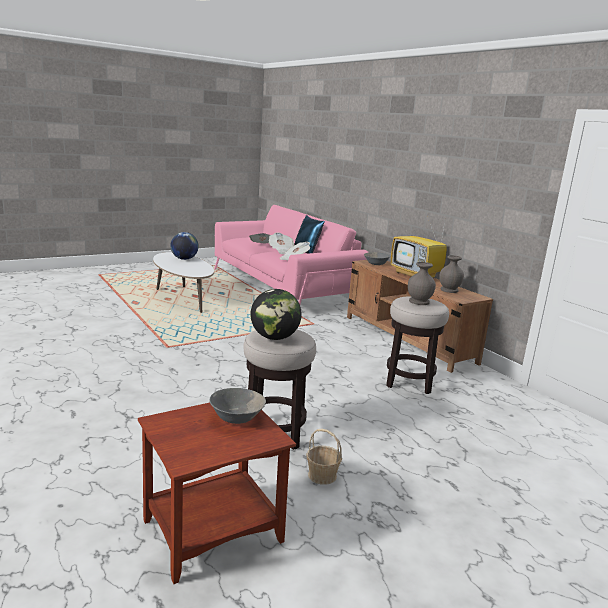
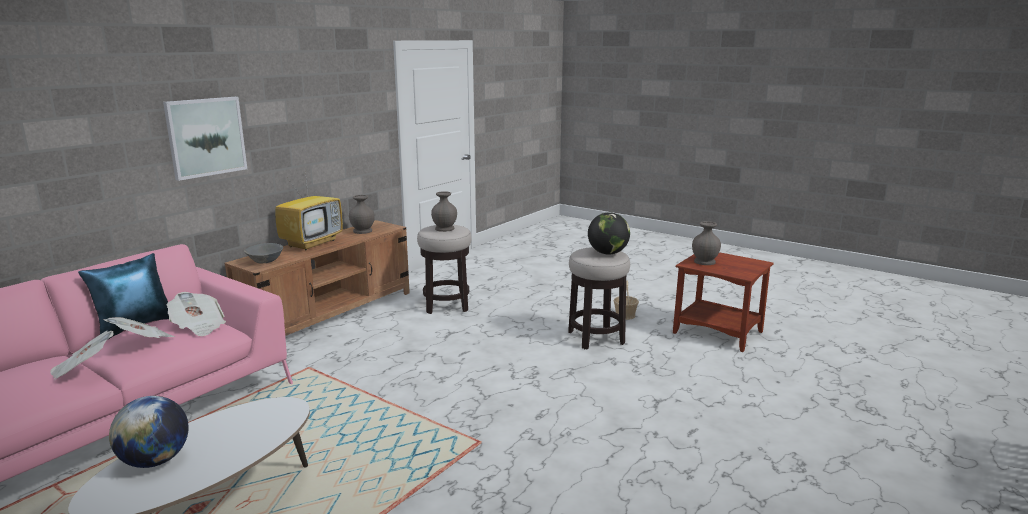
camera: 110 degrees left, 0 degrees up
(236, 418) = (705, 261): grey bowl -> grey vase
(394, 171) = (206, 137): none -> picture

